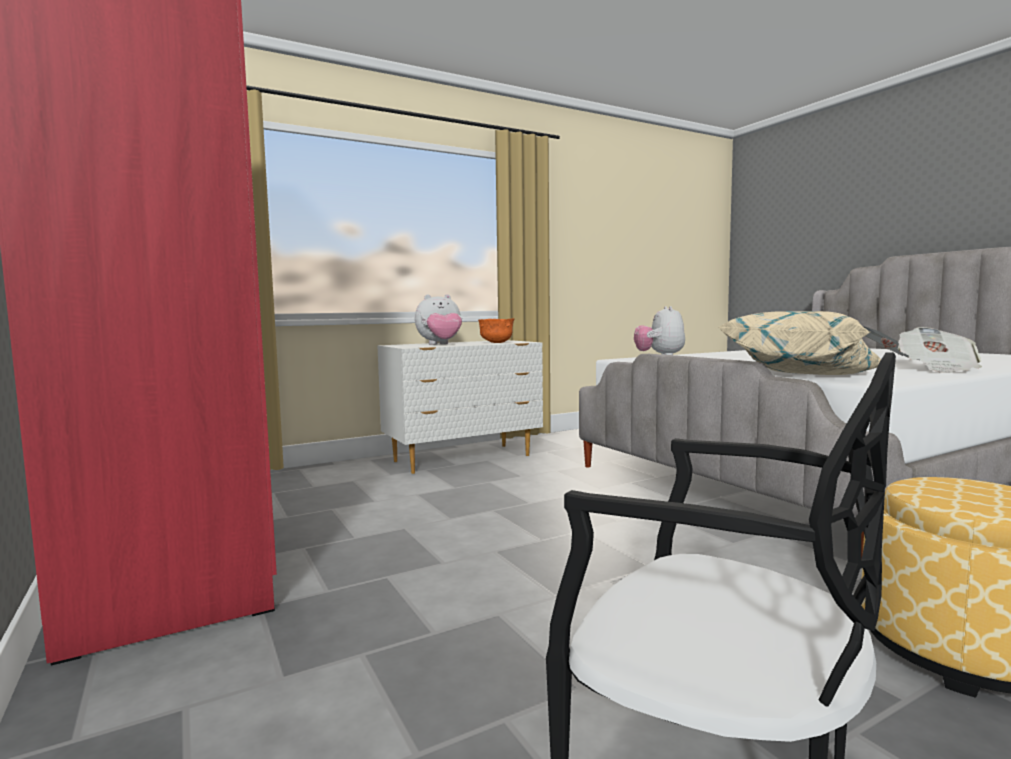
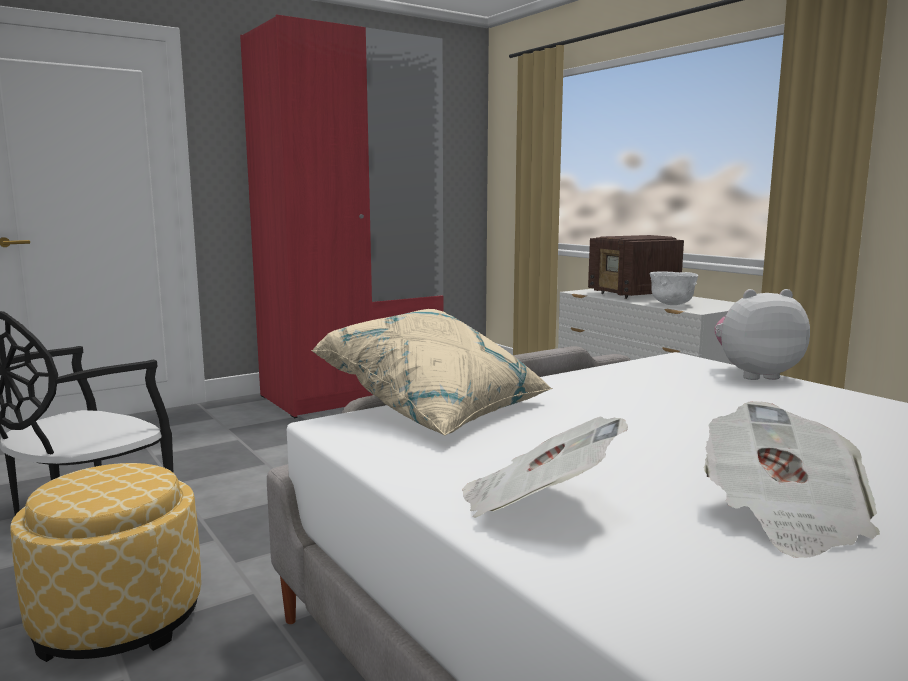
camera: 85 degrees right, 5 degrees up
(440, 344) = (633, 295): plush toy -> radio
(496, 343) = (671, 304): orange bowl -> white bowl

